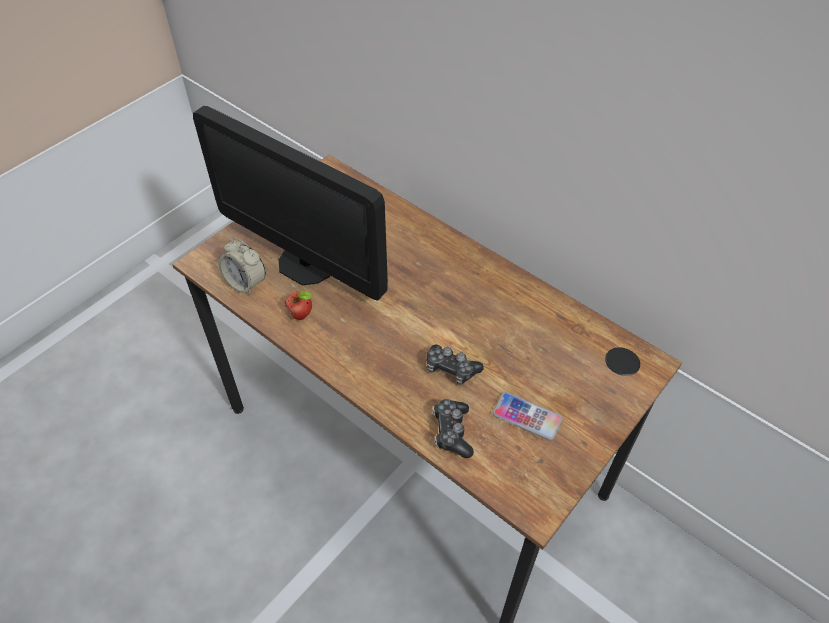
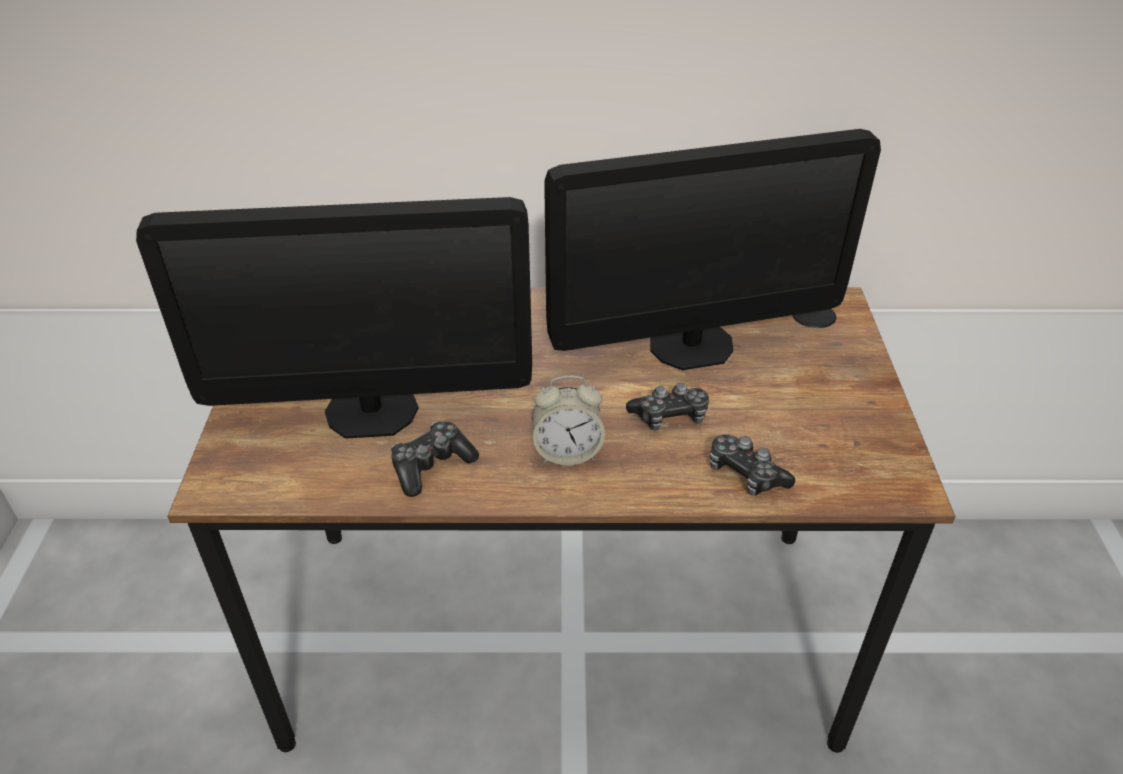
camera: 40 degrees left, 10 degrees down
(246, 283) = (312, 475): alarm clock -> alarm clock (567, 452)
(302, 315) = (431, 466): apple -> game controller
(516, 332) = (691, 345): none -> monitor
(527, 416) = (796, 412): phone -> none

